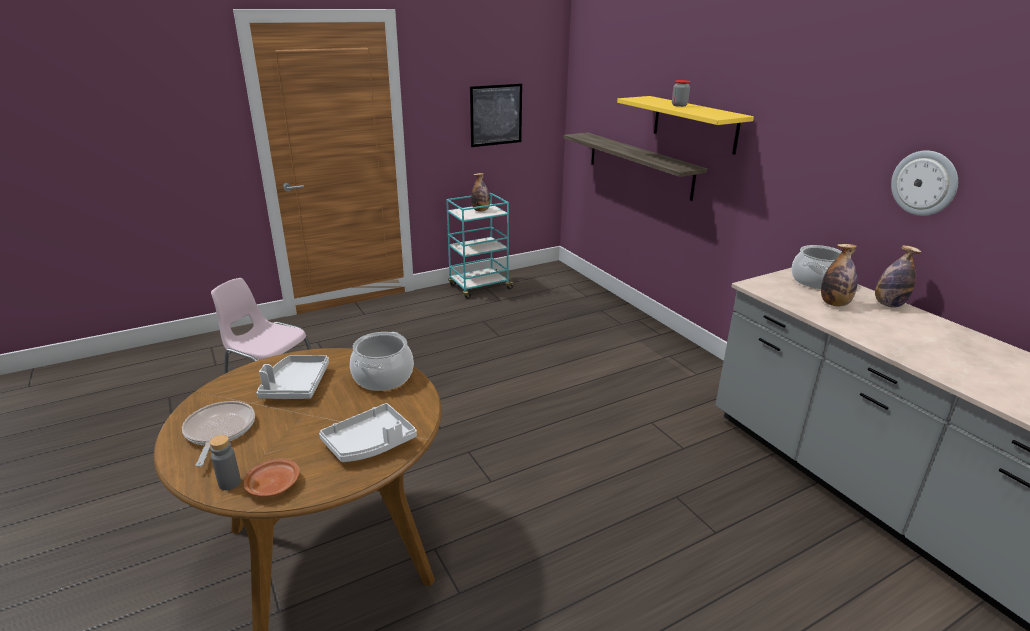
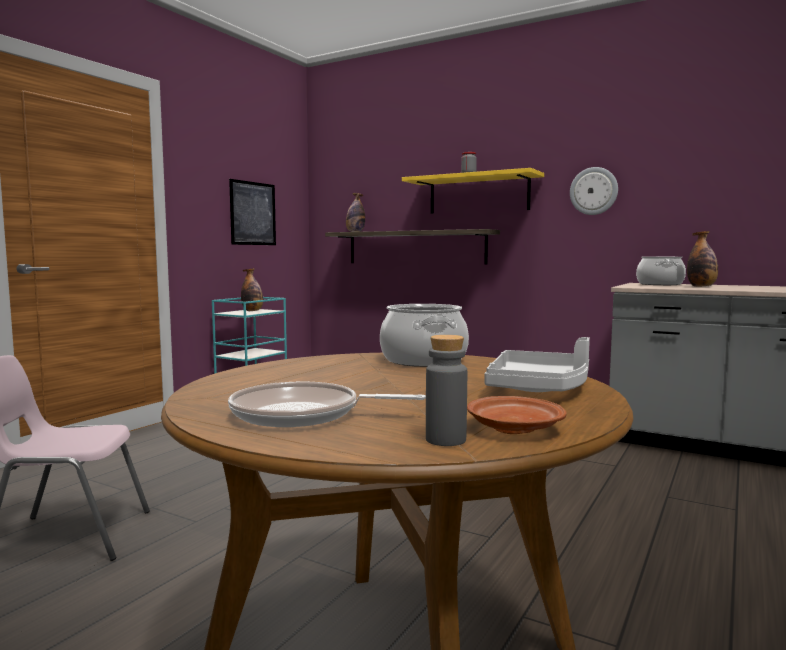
camera: 30 degrees left, 20 degrees down
(219, 431) = (303, 414): frying pan -> frying pan turned 45 degrees counterclockwise
(295, 386) = (326, 377): grey tray -> none
(888, 305) = (730, 285): bottle -> bottle (355, 232)
(924, 183) = (722, 186): wall clock -> wall clock (593, 191)

